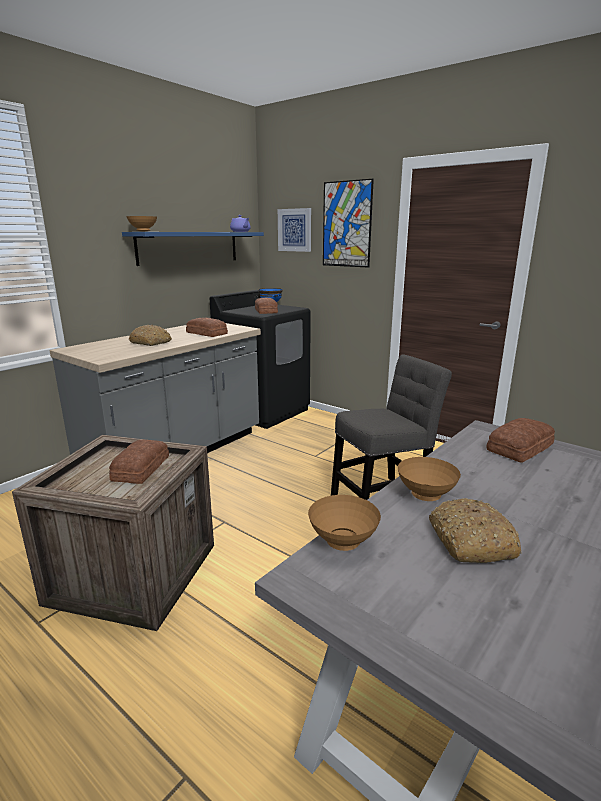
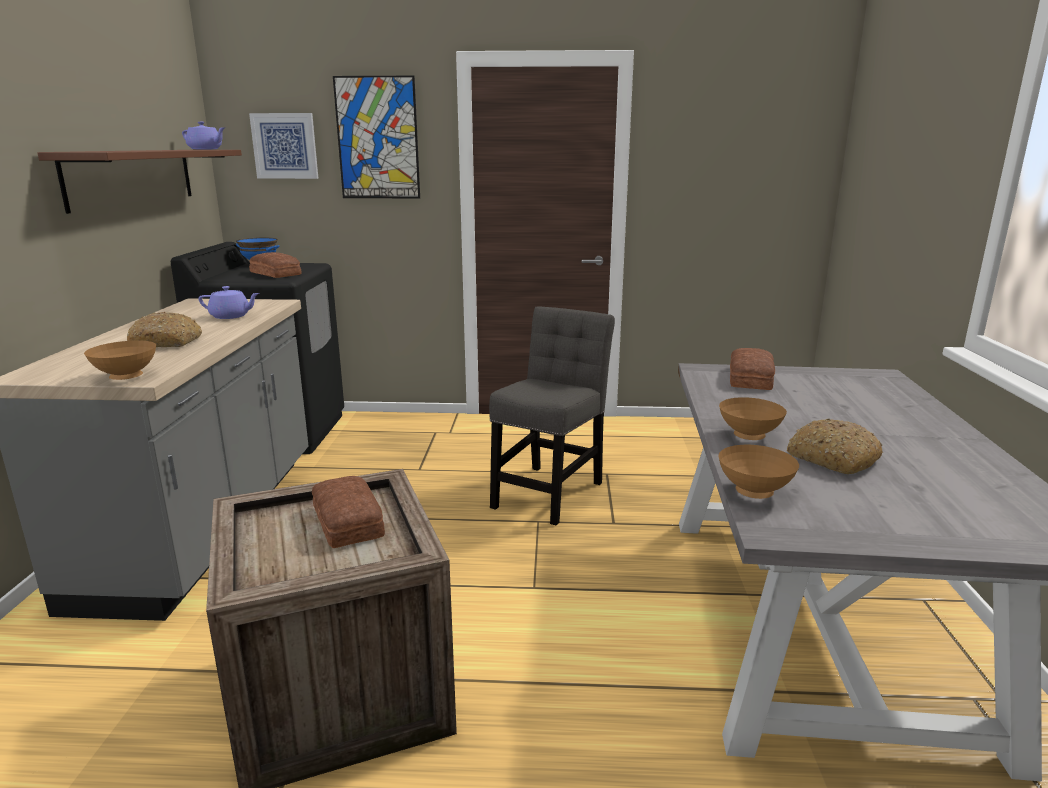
camera: 35 degrees left, 0 degrees up
(142, 231) = (83, 151): brown bowl -> brown bowl (125, 378)
(189, 247) = (132, 177): blue shelf -> brown shelf
(207, 333) = (231, 316): bread -> purple teapot

